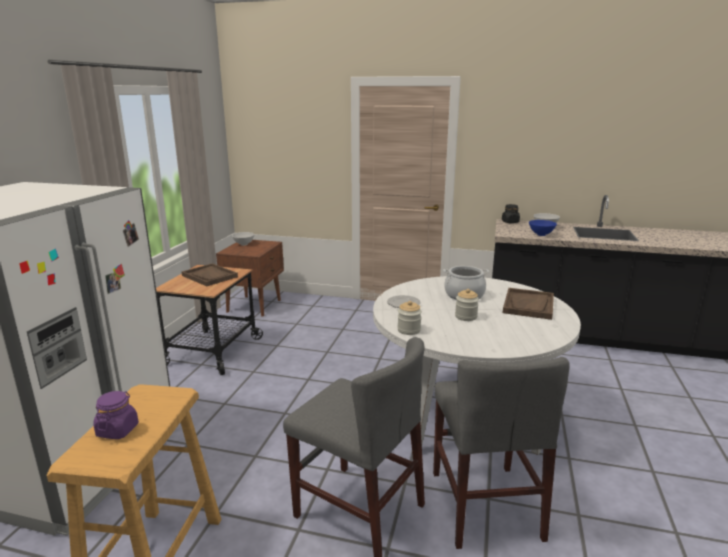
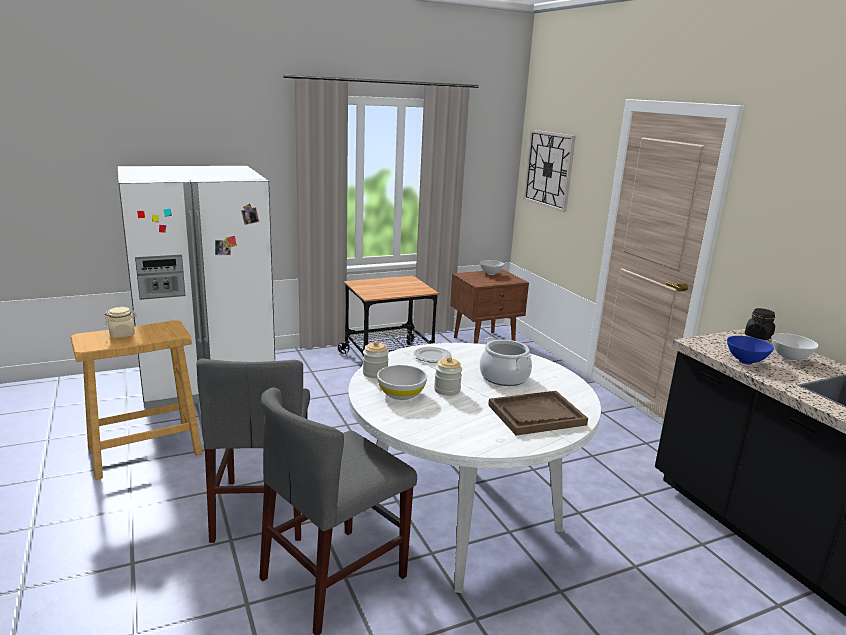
camera: 50 degrees right, 0 degrees up
(118, 430) = (122, 334): purple jar -> beige jar
(210, 276) = (398, 286): brown tray -> none
(270, 142) = (549, 169): none -> wall clock
(456, 332) = (401, 394): none -> white bowl

